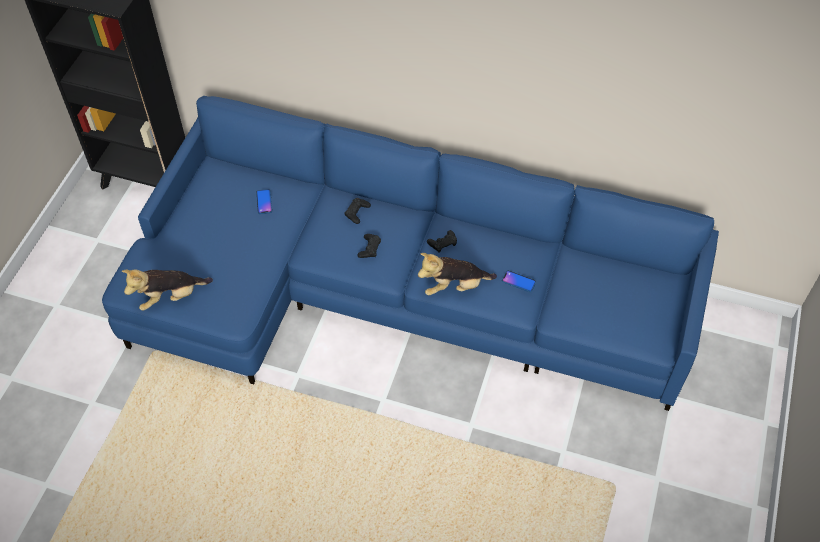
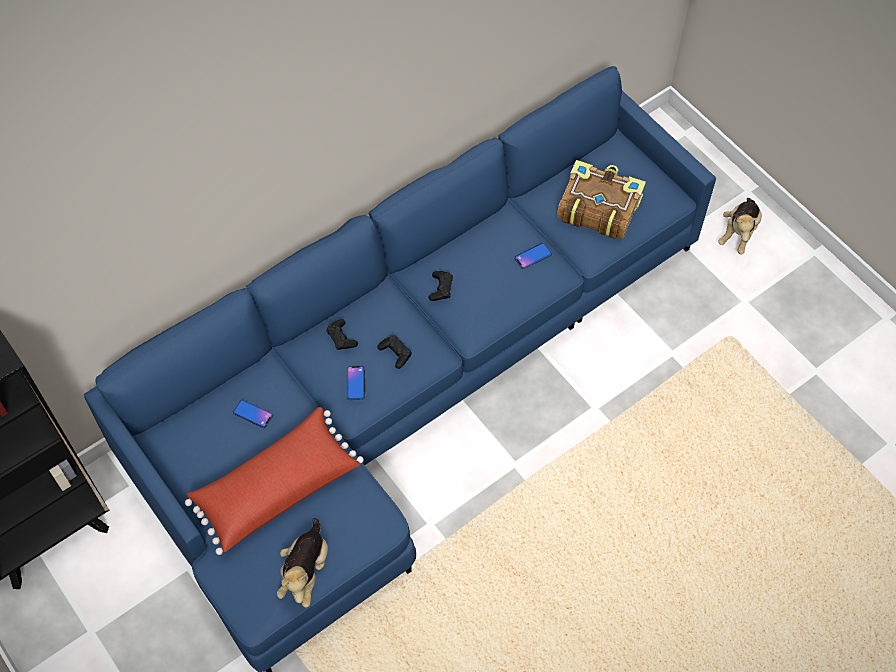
camera: 55 degrees left, 5 degrees up
(220, 245) = (276, 487): none -> red pillow
(328, 240) = (355, 383): none -> phone
(454, 286) = (498, 310): plush toy -> plush toy (738, 233)
(601, 298) = (598, 207): none -> book

